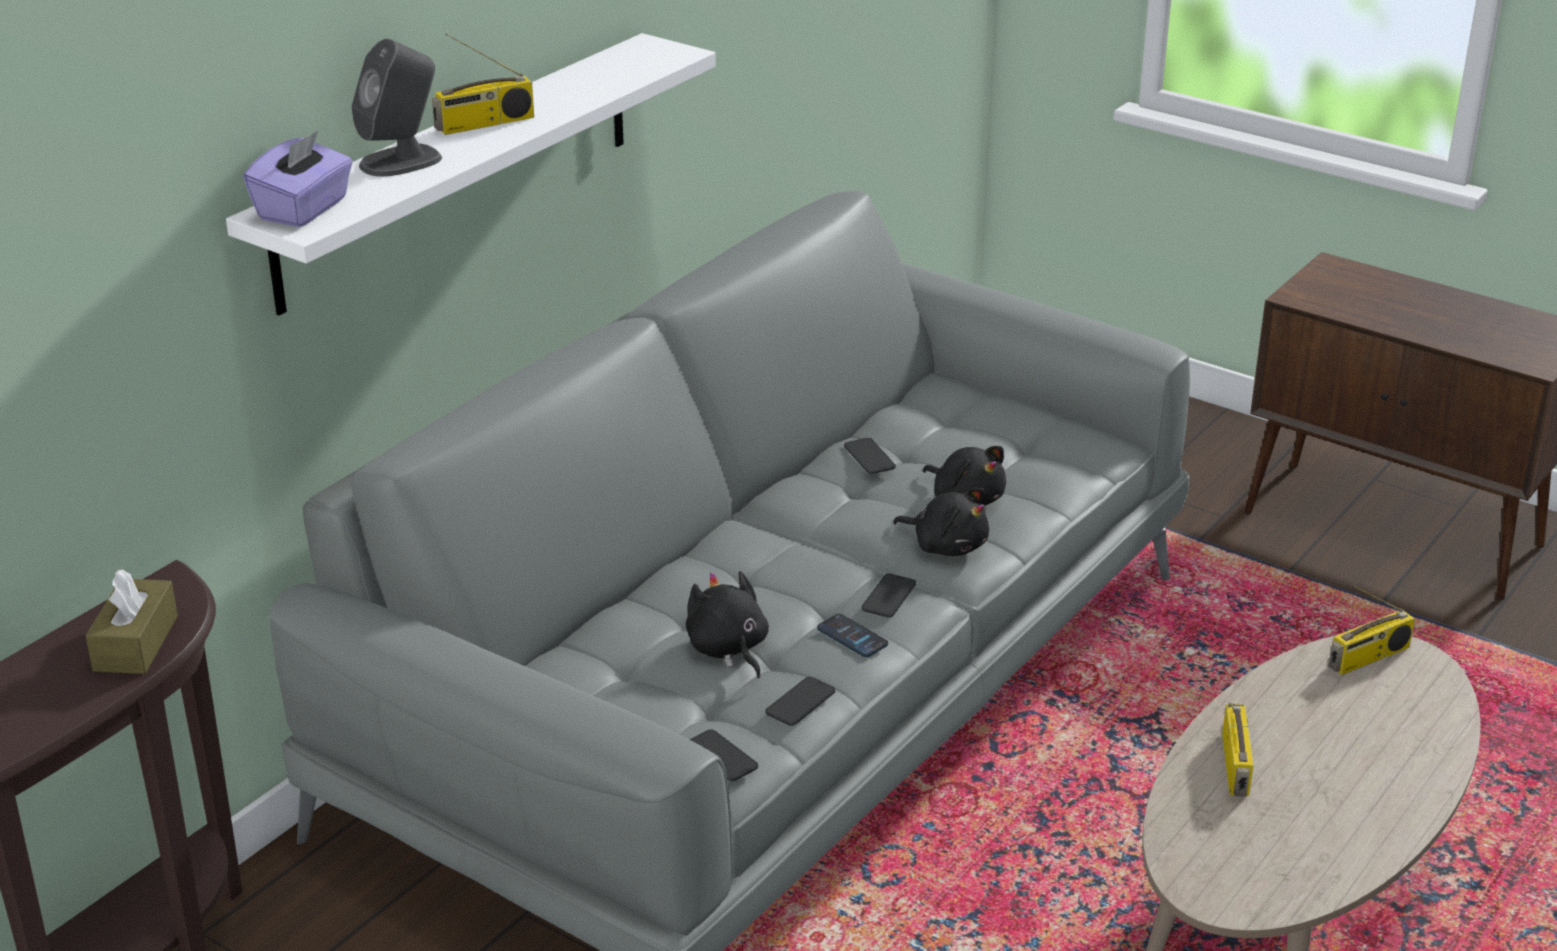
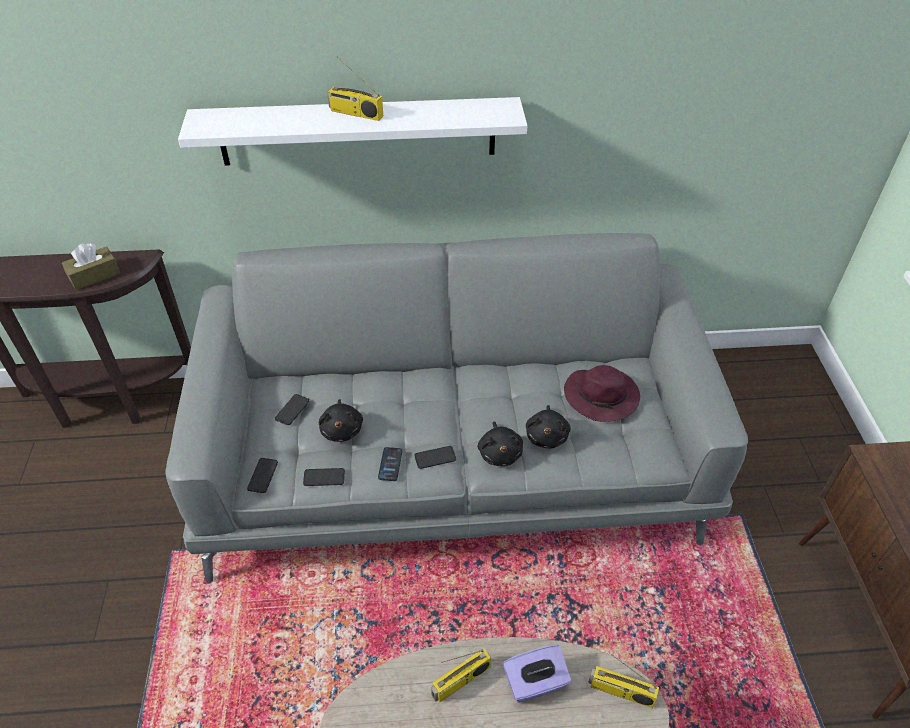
camera: 50 degrees right, 15 degrees up
(304, 210) = (213, 120): purple tissue box -> purple tissue box (535, 683)
(401, 161) = (289, 116): grey speaker -> none
(728, 649) = (342, 429): black plush toy -> black plush toy turned 150 degrees clockwise
(869, 457) = (538, 381): phone -> phone (292, 410)
(960, 428) = (602, 397): none -> purple hat

